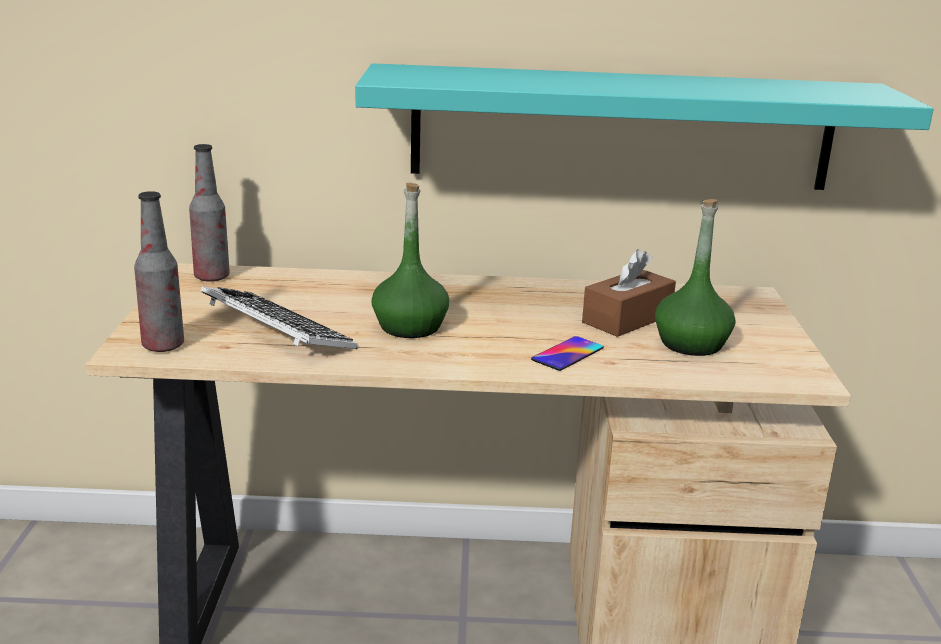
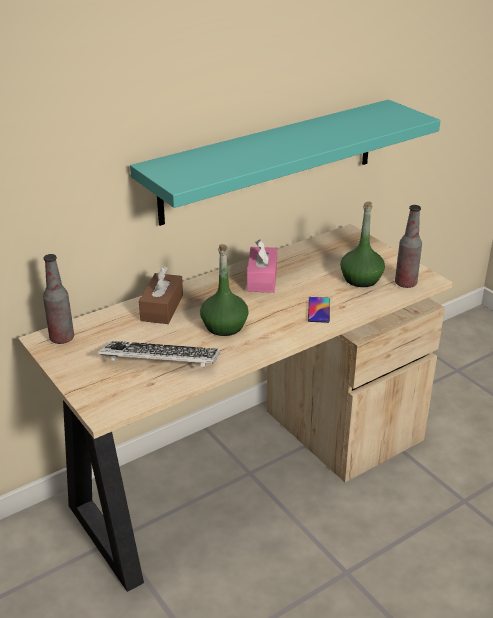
camera: 35 degrees left, 10 degrees up
(163, 346) = (117, 400): bottle -> bottle (405, 283)
(542, 300) = (262, 279): none -> pink tissue box
(627, 319) = (315, 274): brown tissue box -> brown tissue box (162, 308)

